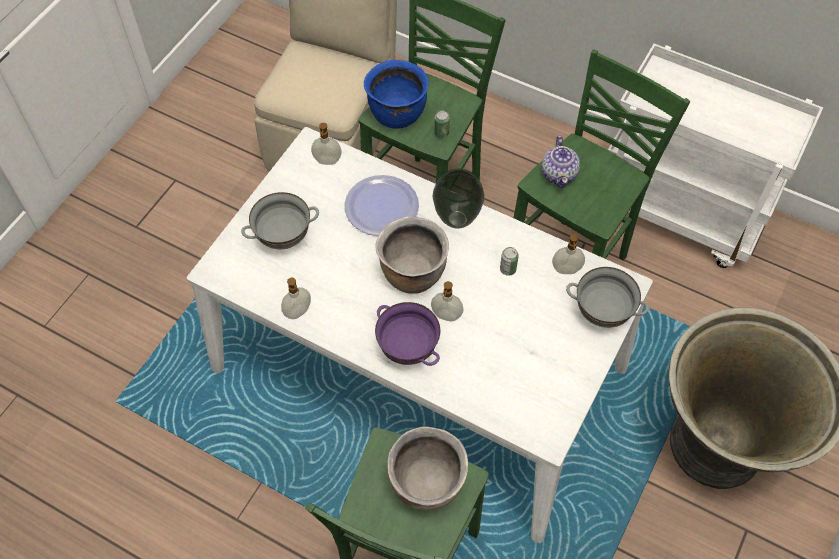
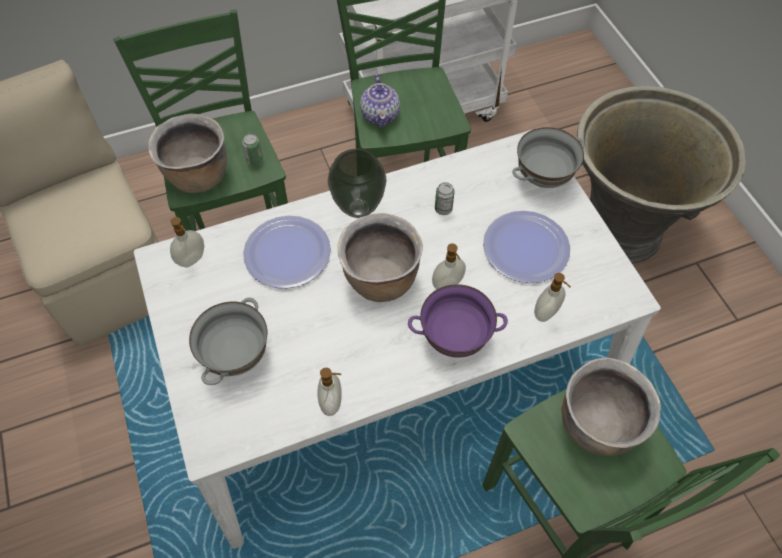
camera: 50 degrees left, 0 degrees up
(396, 113) = (198, 176): blue cooking pot -> brown cooking pot
(526, 343) = (526, 248): none -> plate
(559, 174) = (380, 115): teapot -> teapot turned 45 degrees clockwise
(566, 270) = (481, 172): soap dispenser -> soap dispenser (546, 313)

